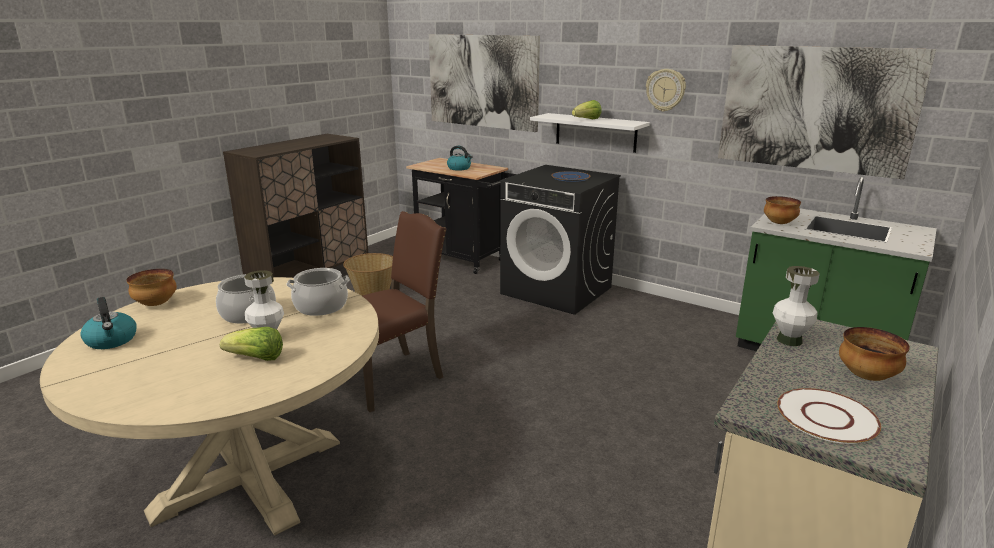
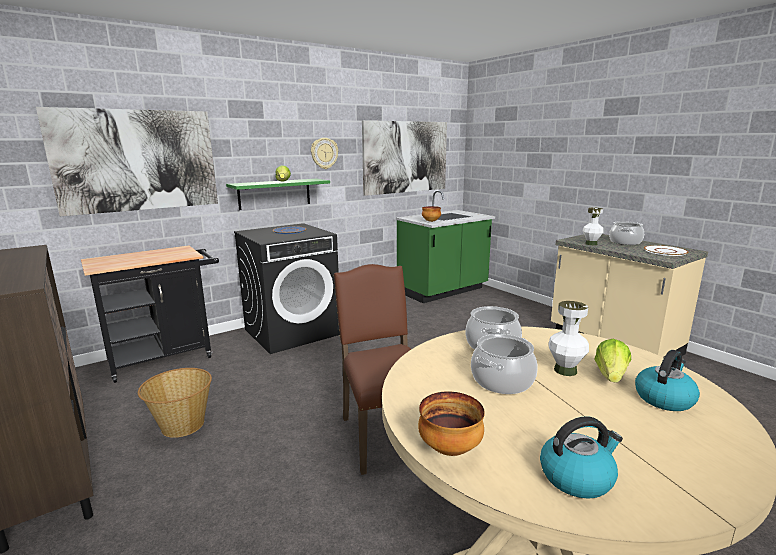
camera: 70 degrees left, 5 degrees down
(459, 168) = (152, 257): kettle -> kettle (664, 398)
(595, 132) = (274, 193): white shelf -> green shelf
(867, 376) = (625, 242): bowl -> cooking pot

